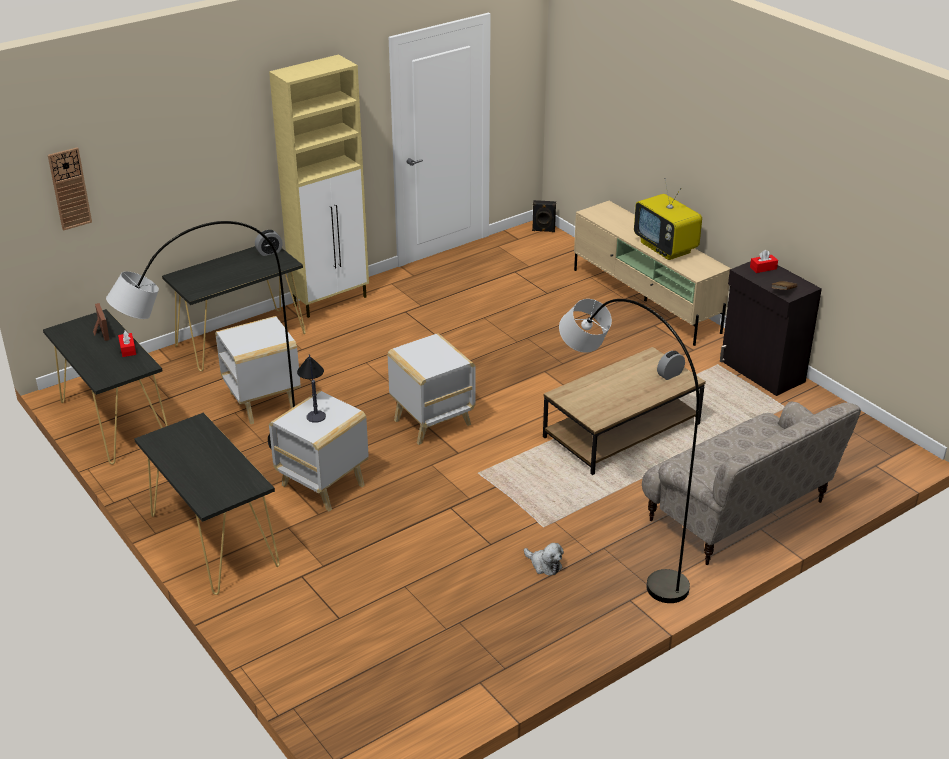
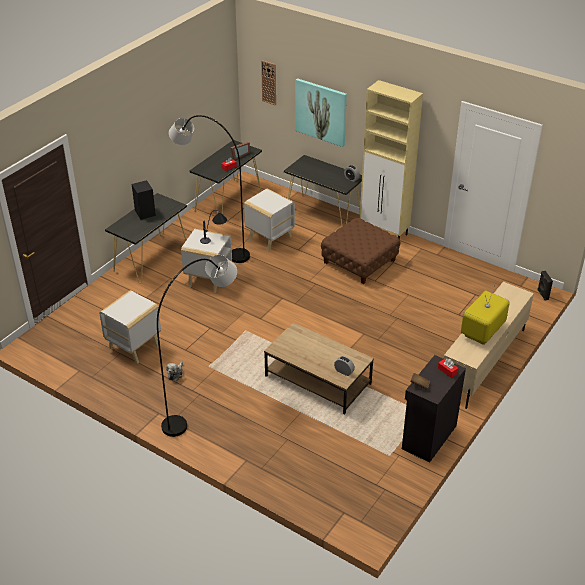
camera: 70 degrees right, 5 degrees up
(179, 182) = (321, 112): none -> picture
(190, 461) = (145, 213): none -> black speaker
(384, 337) = (359, 261): none -> brown ottoman
(431, 423) = (283, 301): white side table -> white side table (133, 346)
(739, 513) = (257, 448): beige sofa -> none

